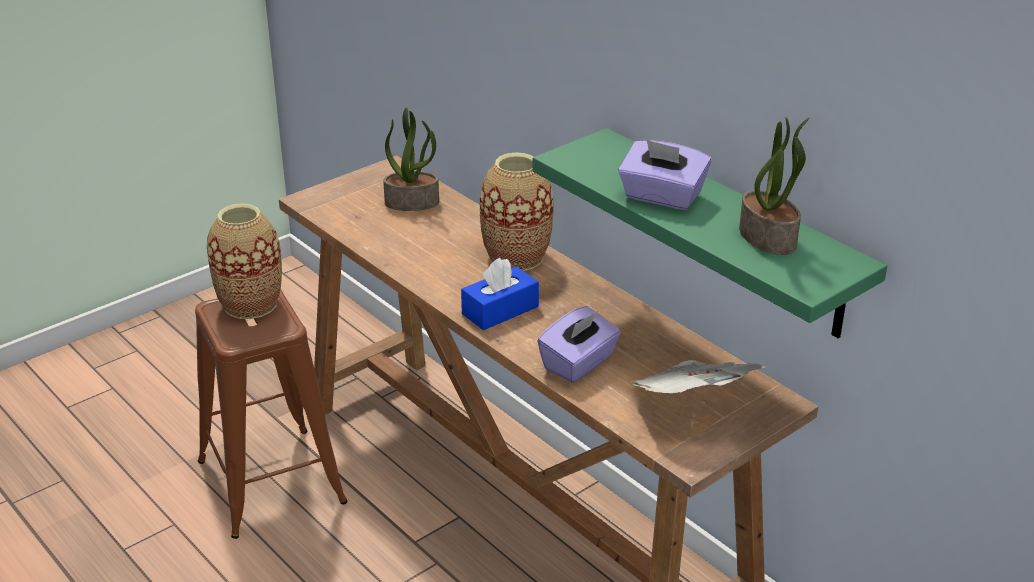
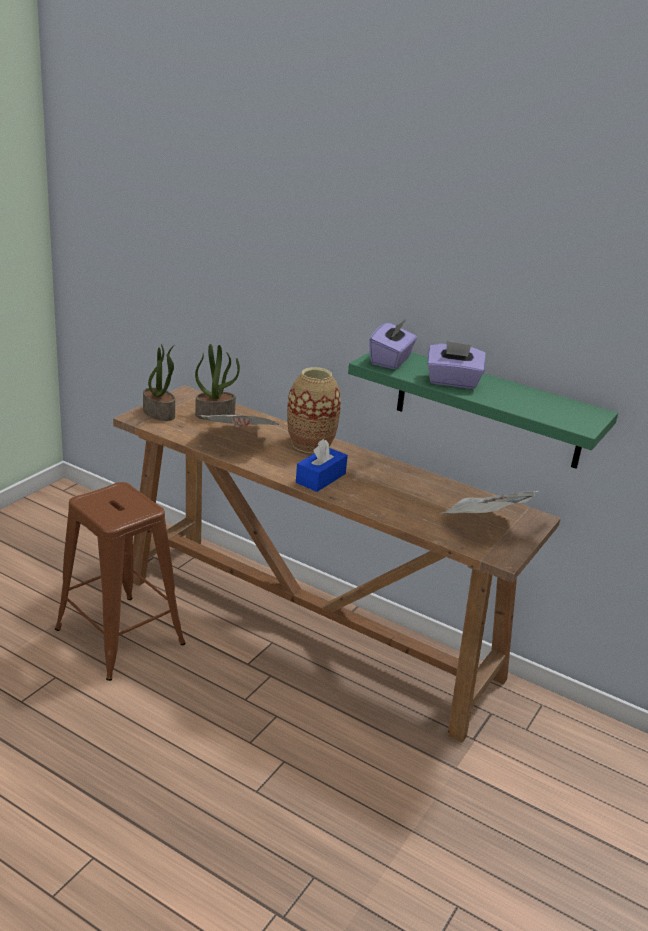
camera: 20 degrees left, 5 degrees down
(250, 304) = (112, 495): vase -> none
(422, 243) = (239, 440): none -> newspaper
(579, 364) = (395, 507): purple tissue box -> purple tissue box (391, 360)
(769, 237) = (537, 401): potted plant -> potted plant (160, 413)

